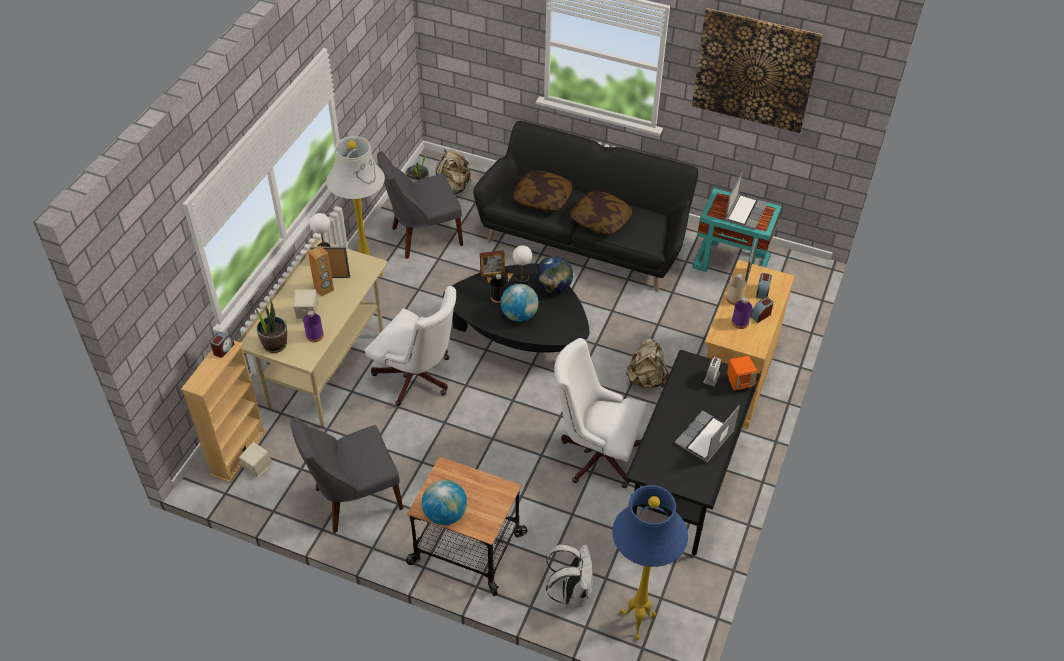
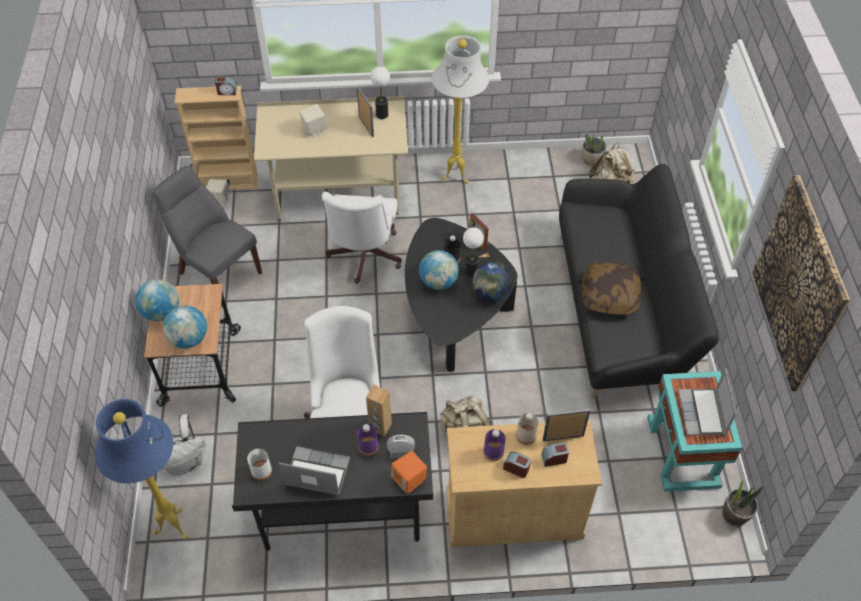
camera: 65 degrees right, 5 degrees up
(275, 344) = (271, 126): potted plant -> potted plant (734, 515)
(314, 335) = (294, 144): purple bottle -> purple bottle (368, 446)
(324, 289) = (348, 128): brown speaker -> brown speaker (380, 427)
(423, 236) = (533, 190): grey chair -> none
(492, 501) = (189, 339): none -> globe
(542, 199) = (605, 239): pillow -> none
(685, 475) = (261, 470): none -> white bottle
(745, 212) = (702, 414): laptop -> laptop turned 90 degrees clockwise

